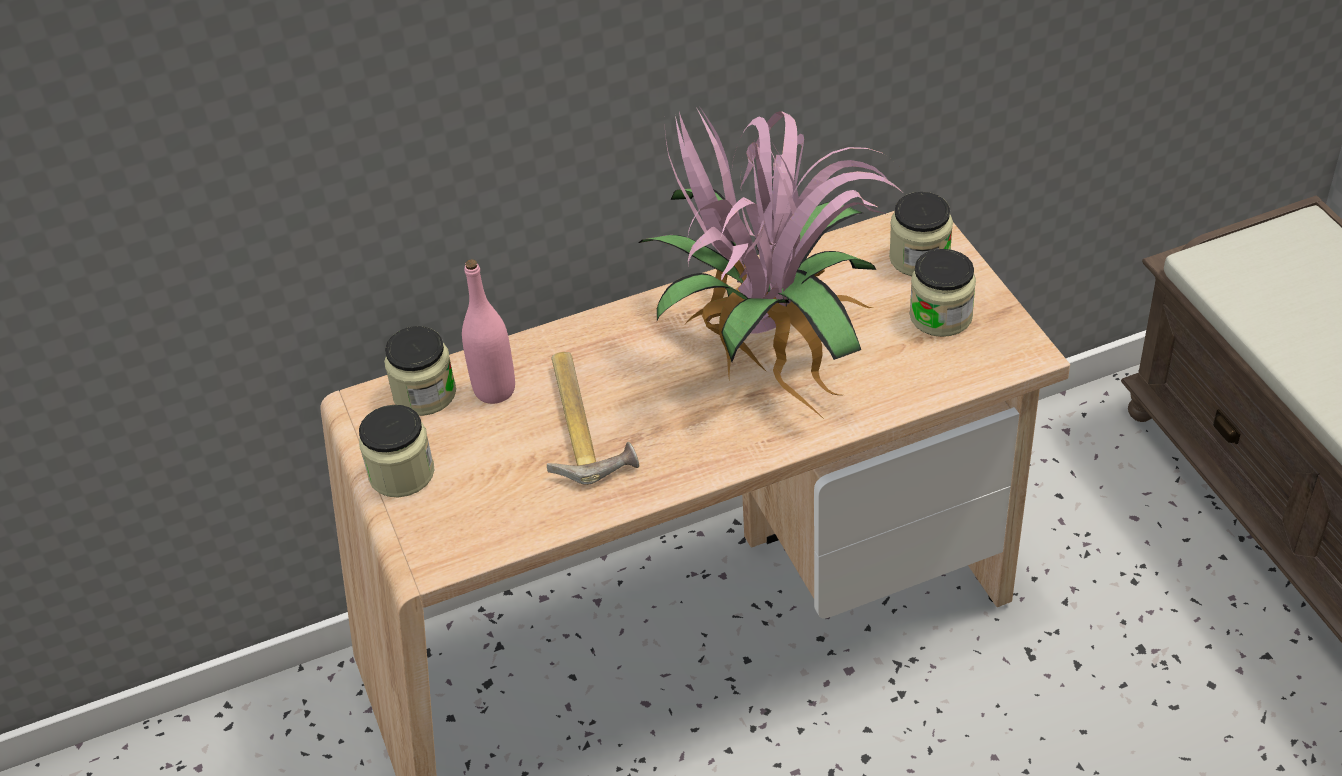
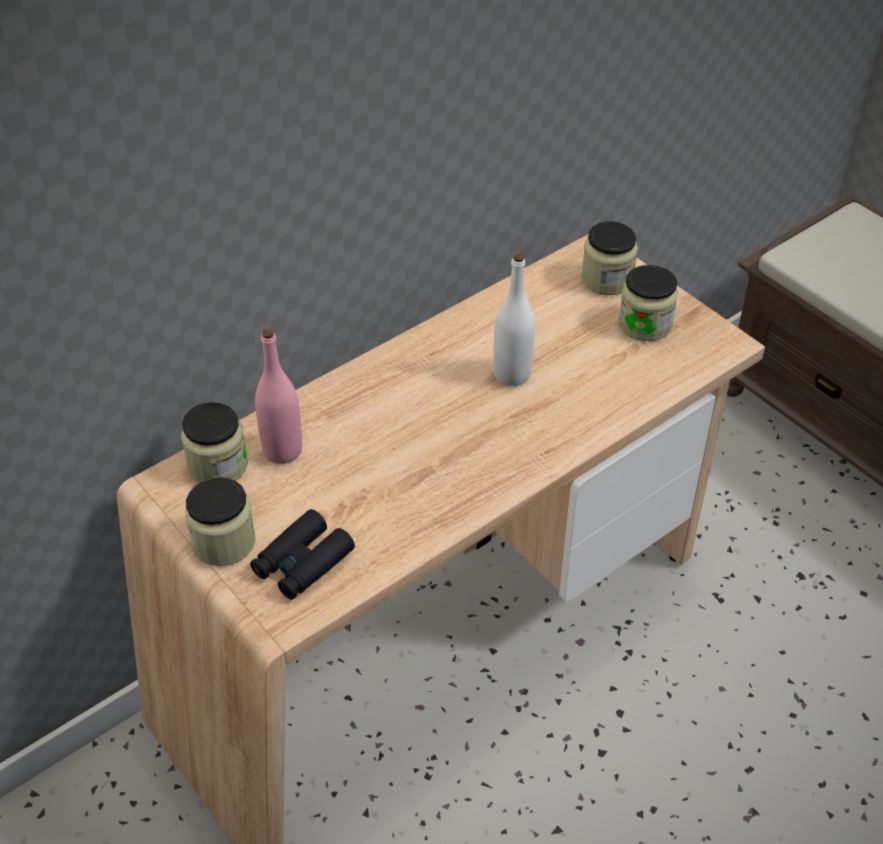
camera: 20 degrees left, 0 degrees up
(470, 509) = (302, 563): none -> black binoculars
(584, 422) = (377, 465): hammer -> none
(767, 349) = (512, 374): potted plant -> white bottle

